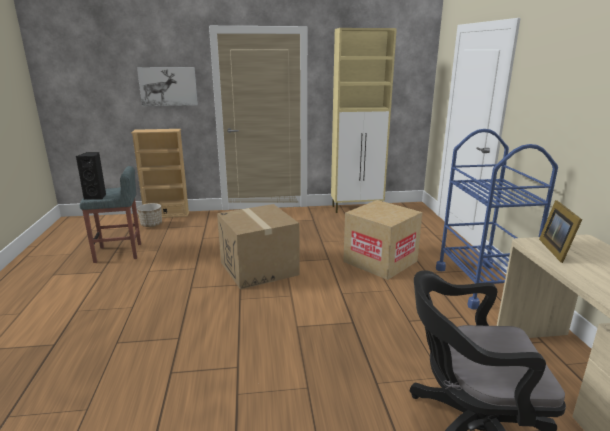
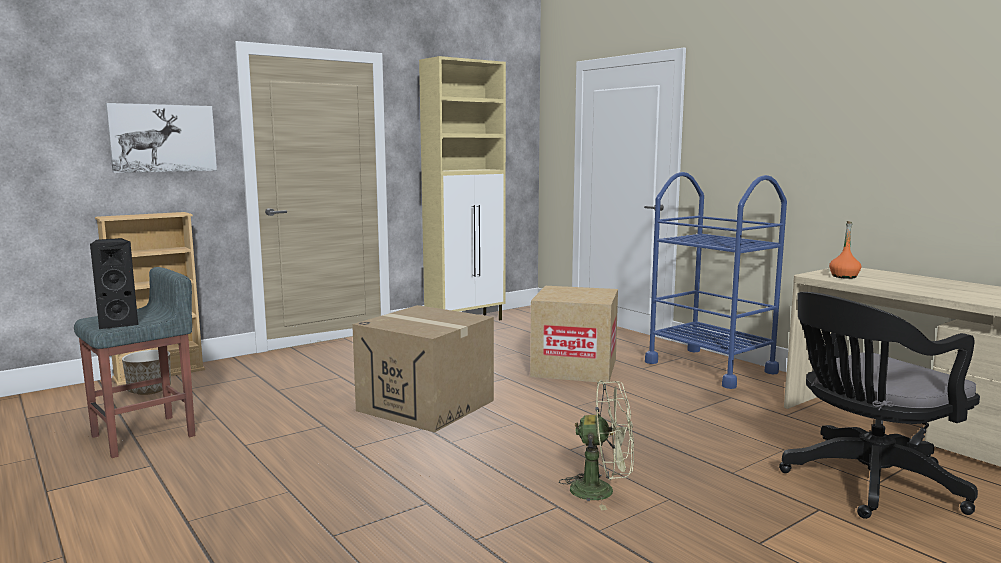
camera: 30 degrees left, 10 degrees down
(275, 365) = (602, 491): none -> green fan
(556, 250) = (844, 276): picture frame -> orange bottle

